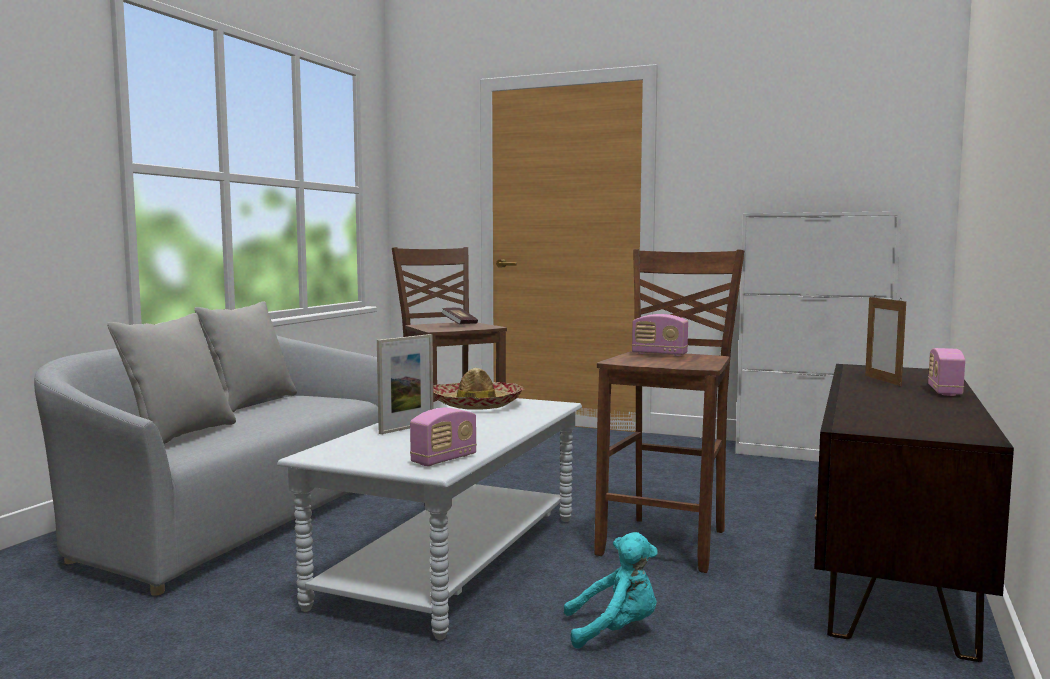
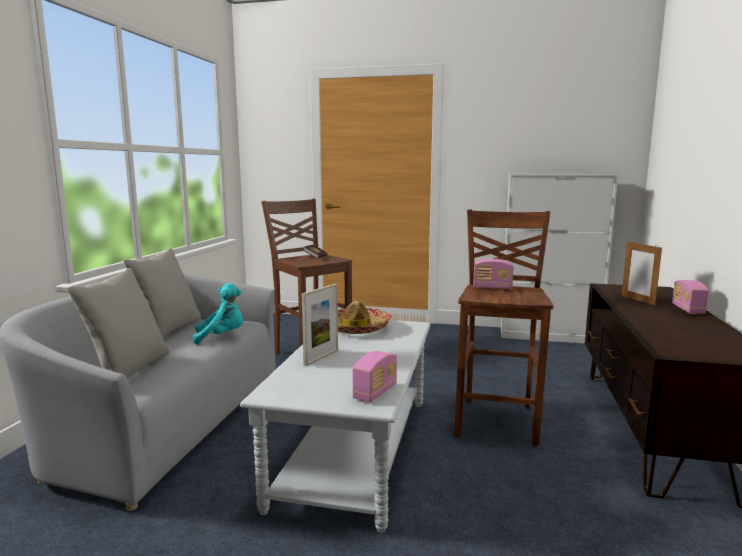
camera: 10 degrees left, 5 degrees up
(615, 630) = (504, 508): turquoise plush toy -> turquoise plush toy (222, 336)

